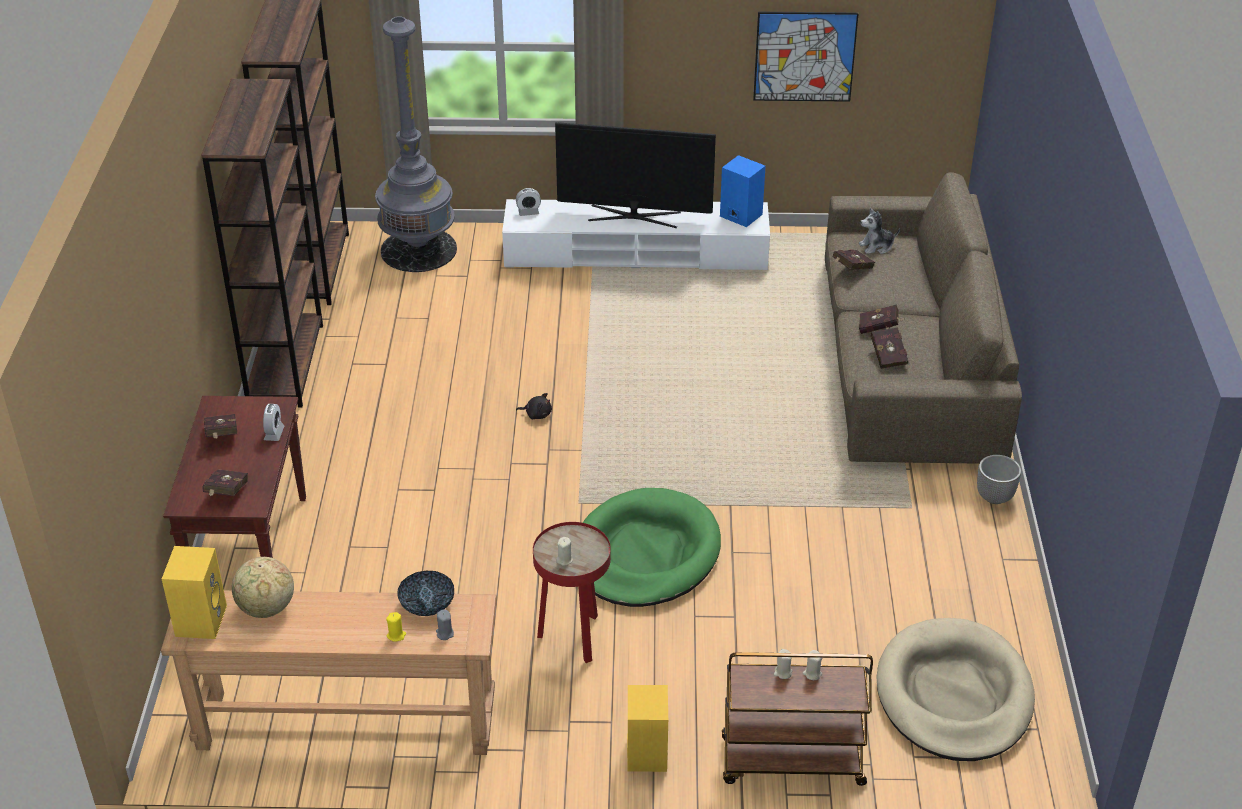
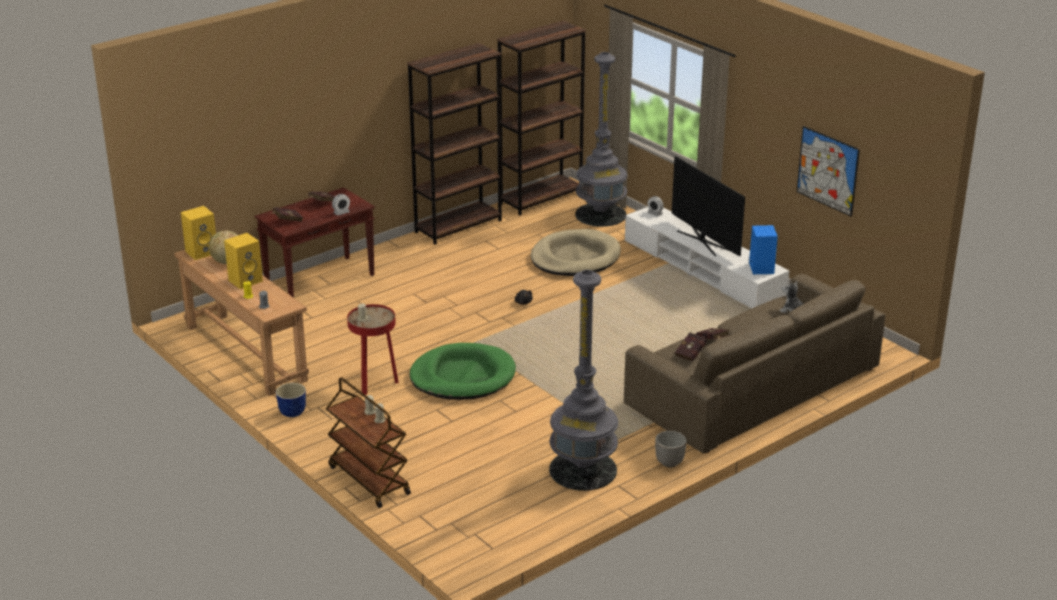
camera: 50 degrees right, 10 degrees down
(427, 604) = (277, 294): bowl -> none
(555, 754) = (292, 413): none -> planter
(645, 752) = (323, 436): yellow speaker -> yellow speaker (246, 280)
(851, 269) = (754, 312): red book -> none
(946, 568) = (583, 470): none -> grey floor lamp
(954, 695) = (482, 511): beige dog bed -> beige dog bed (575, 258)

